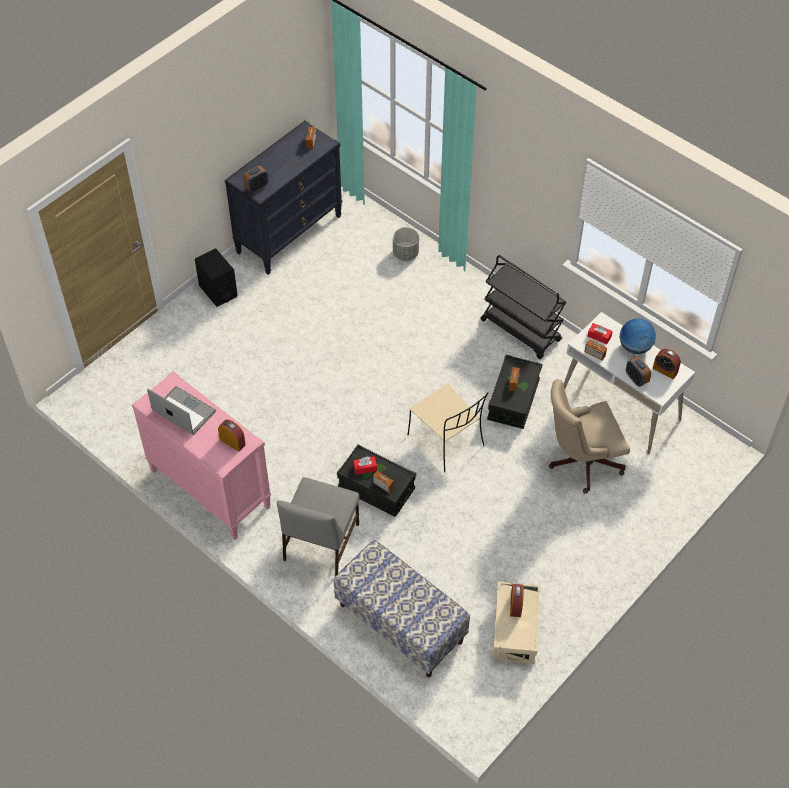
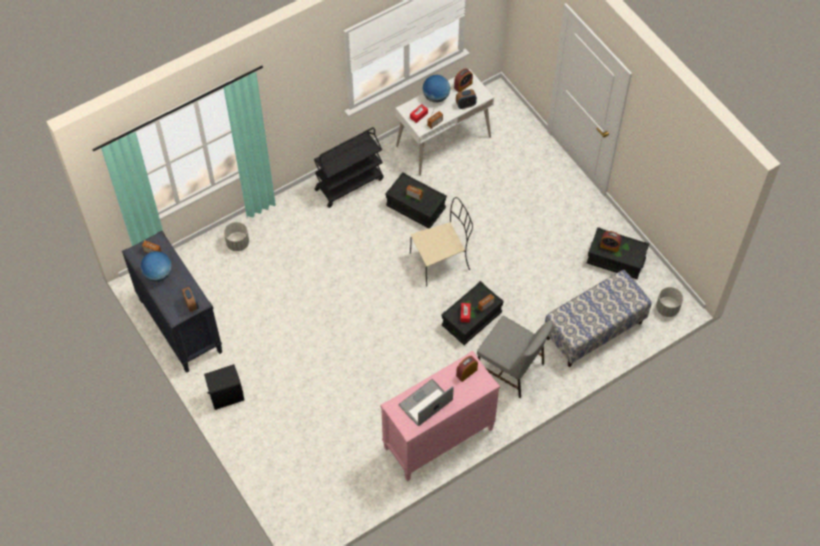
camera: 75 degrees left, 5 degrees up
(285, 153) = (158, 274): none -> globe
(460, 705) = (667, 308): none -> grey planter
(515, 630) = (616, 260): beige storage box -> black storage box
(580, 462) = (485, 180): beige office chair -> none

